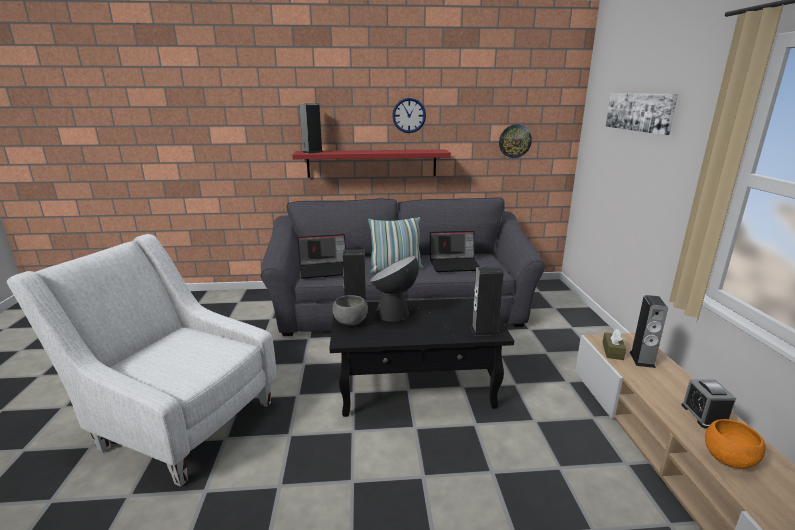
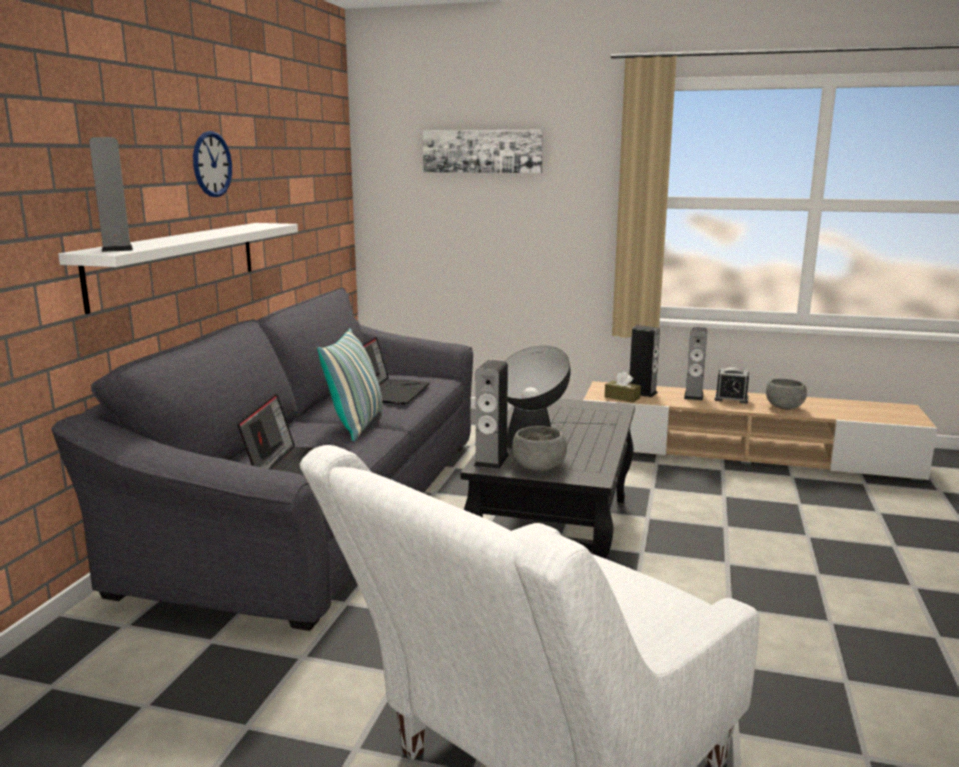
camera: 70 degrees left, 5 degrees down
(372, 163) = (177, 262): red shelf -> white shelf
(485, 330) = (606, 410): speaker -> speaker (693, 395)
(514, 141) = (311, 202): wall clock -> none
(729, 459) = (784, 407): orange bowl -> grey bowl

